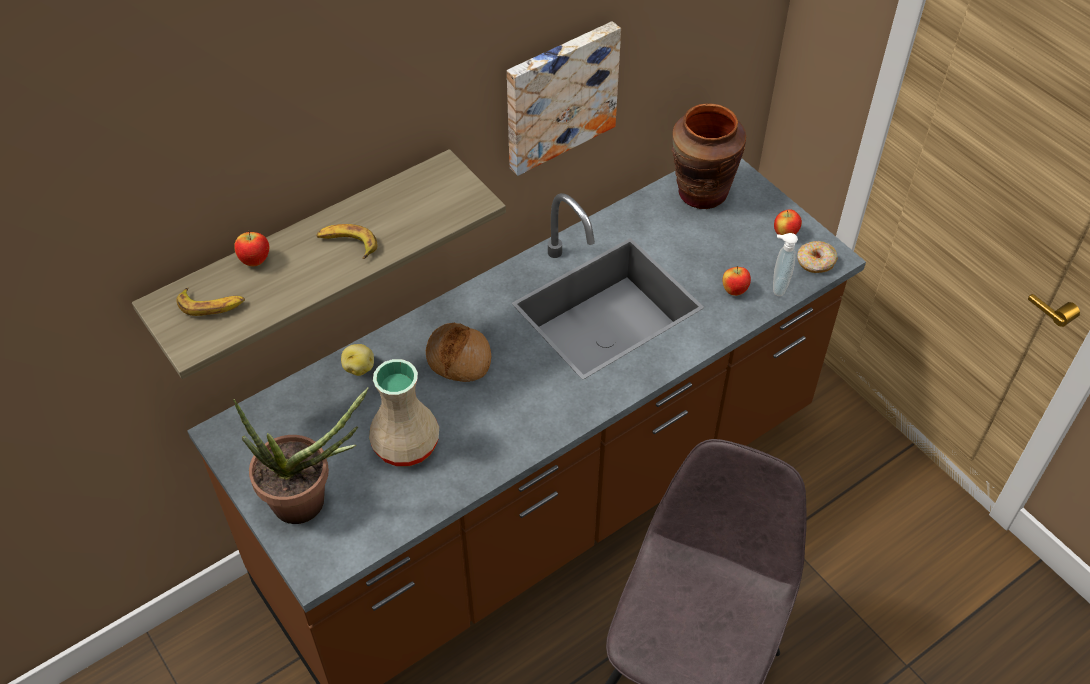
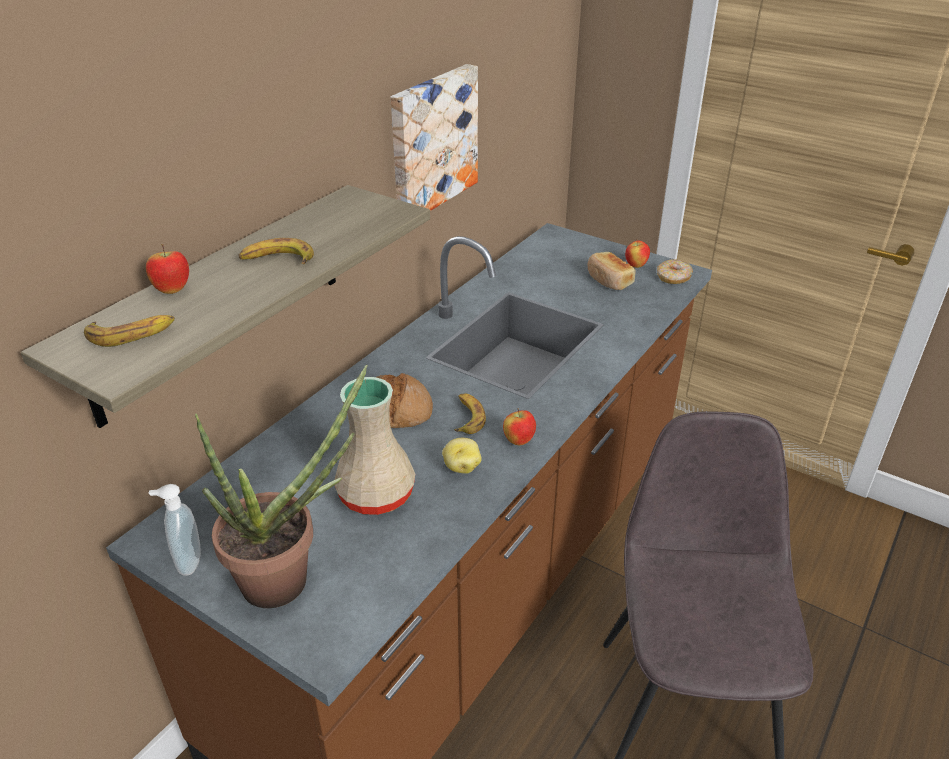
camera: 20 degrees left, 15 degrees down
(359, 367) = (293, 441): potato -> potato (461, 467)
(517, 384) = (467, 417): none -> banana
(701, 193) = (549, 253): brown vase -> none
(734, 291) = (621, 308): apple -> apple (519, 441)
(743, 248) = (609, 280): none -> bread
(777, 286) = (655, 298): soap dispenser -> soap dispenser (187, 562)

